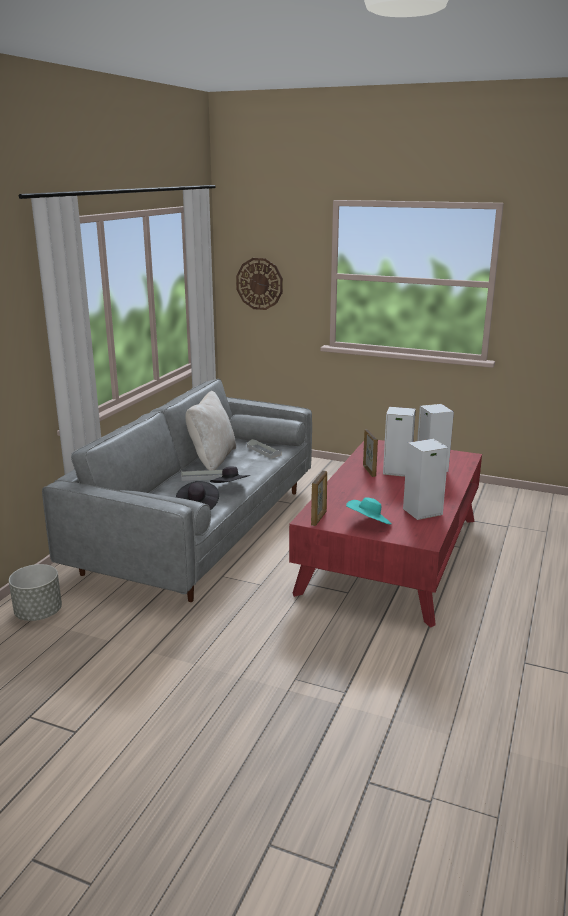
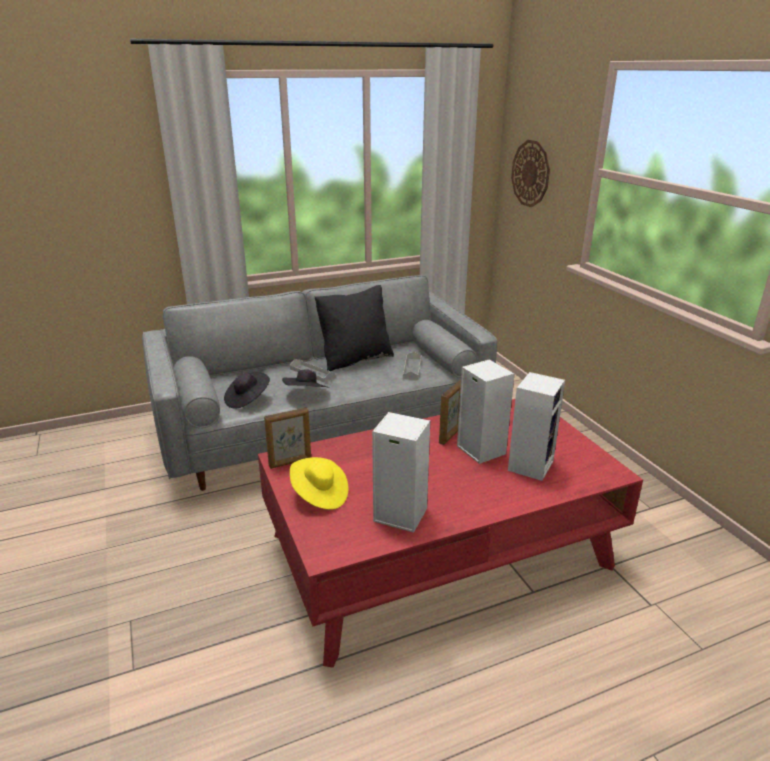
camera: 45 degrees right, 5 degrees up
(38, 613) = (114, 440): grey planter -> none
(212, 459) = (355, 359): beige pillow -> black pillow
(369, 523) = (319, 495): turquoise hat -> yellow hat

